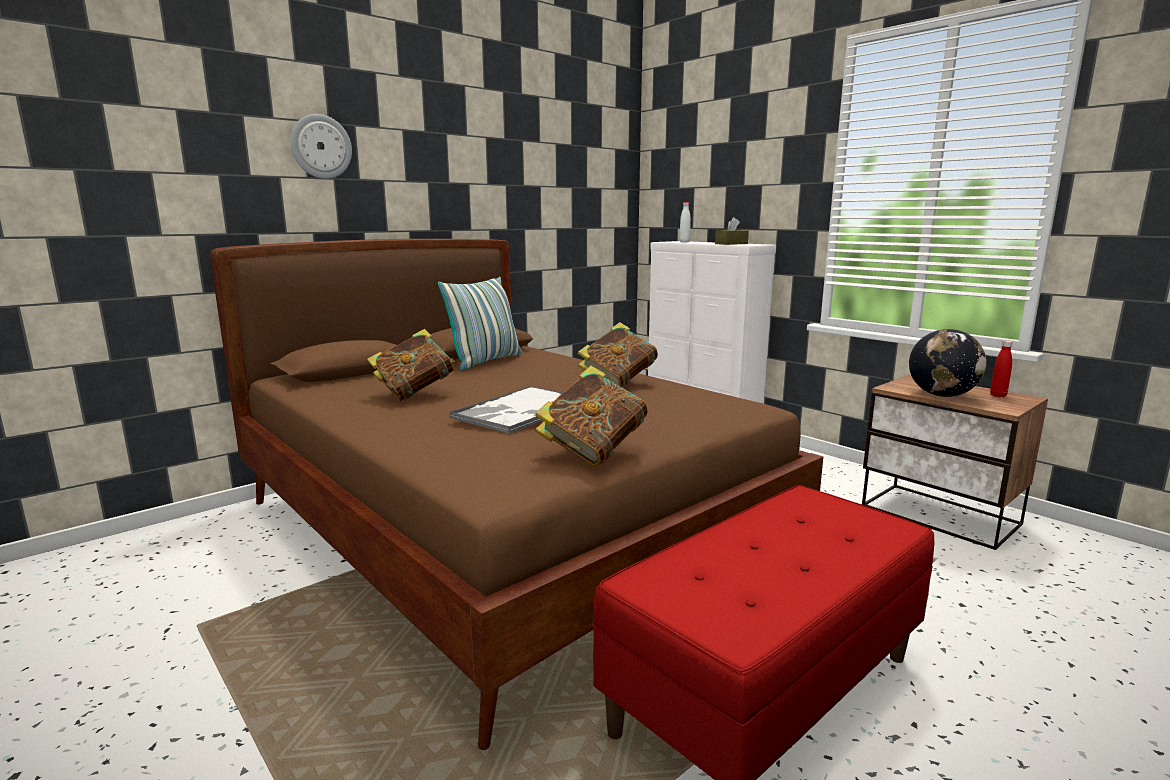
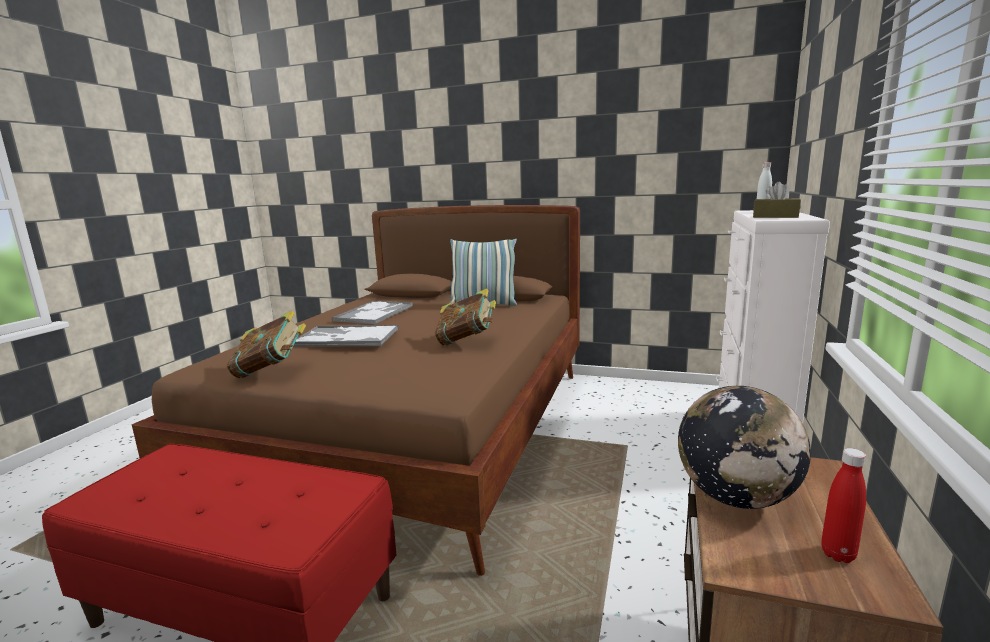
camera: 60 degrees right, 0 degrees up
(321, 147) = (442, 143): wall clock -> none
(415, 393) = (374, 313): book -> tray

